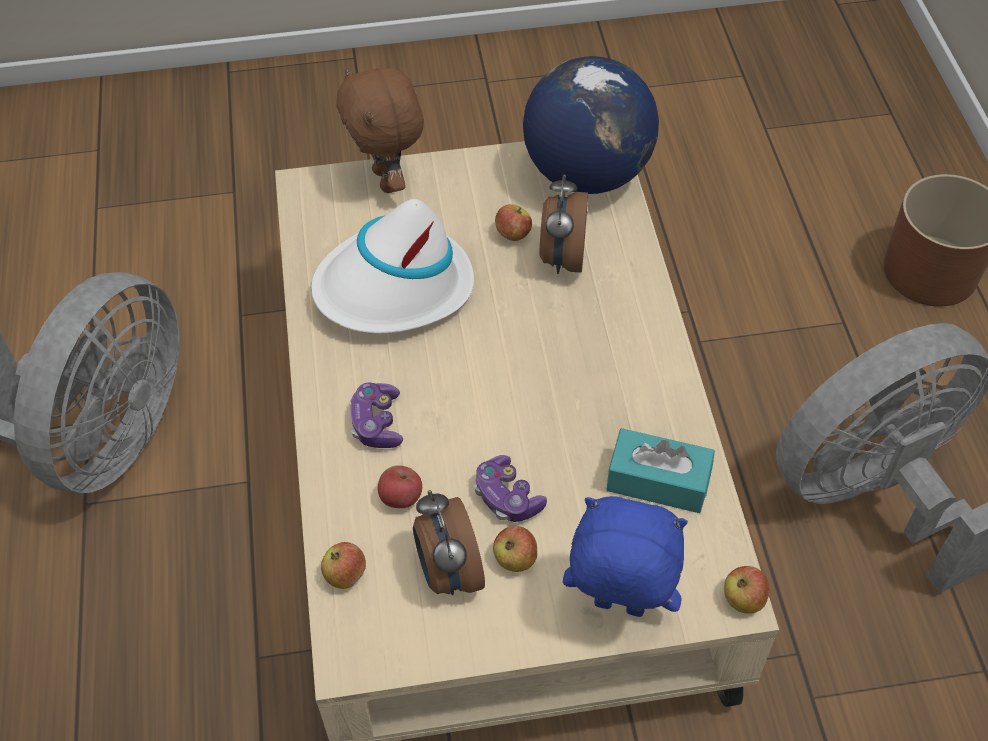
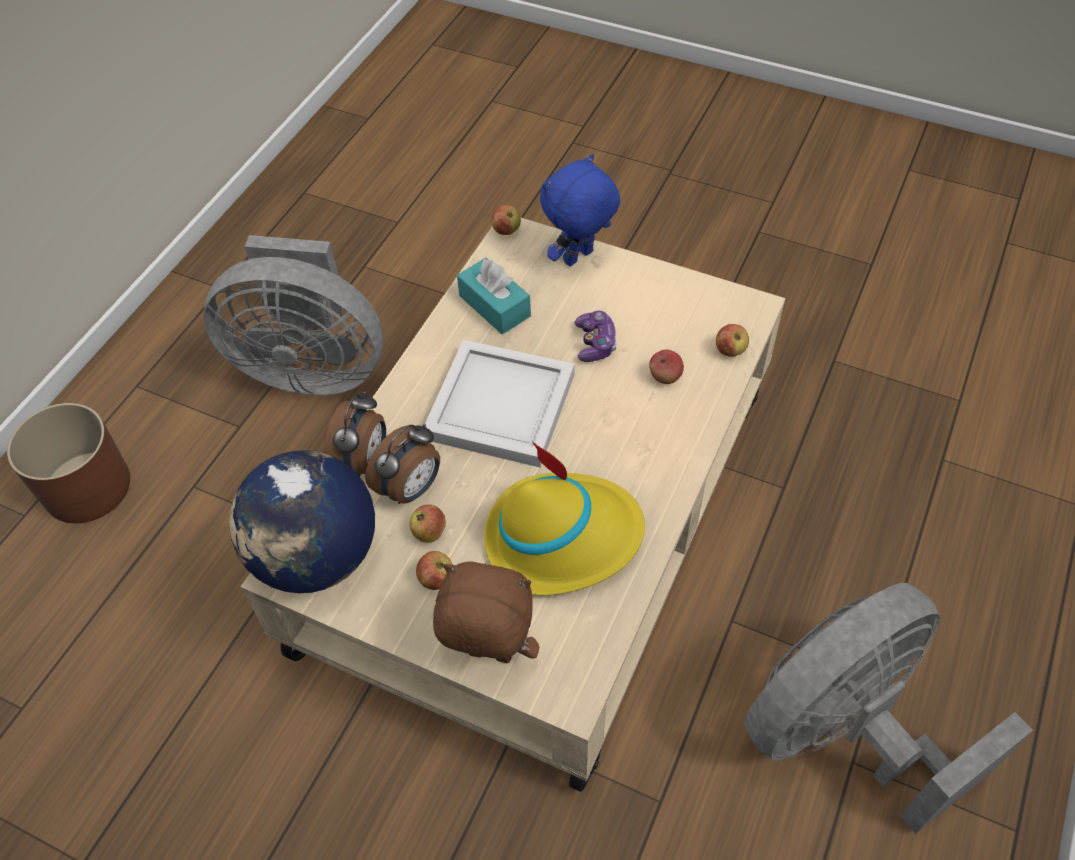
camera: 145 degrees left, 0 degrees up
(377, 423) = (649, 434): game controller -> none
(388, 180) = (489, 656): brown plush toy -> brown plush toy turned 90 degrees counterclockwise
(394, 288) = (562, 537): white hat -> yellow hat
(448, 572) = (664, 321): alarm clock -> alarm clock (363, 462)
(515, 559) = (617, 308): apple -> apple (436, 579)
(551, 373) = (499, 404): none -> white tray
(617, 608) = (579, 258): blue plush toy -> blue plush toy turned 90 degrees clockwise

